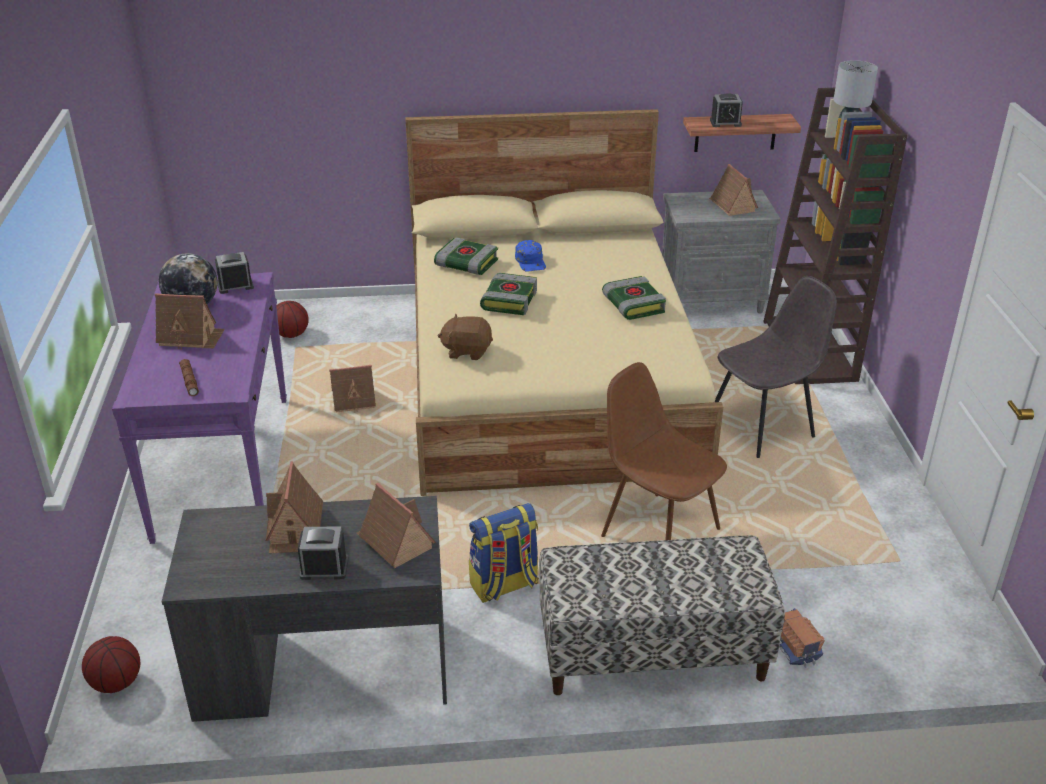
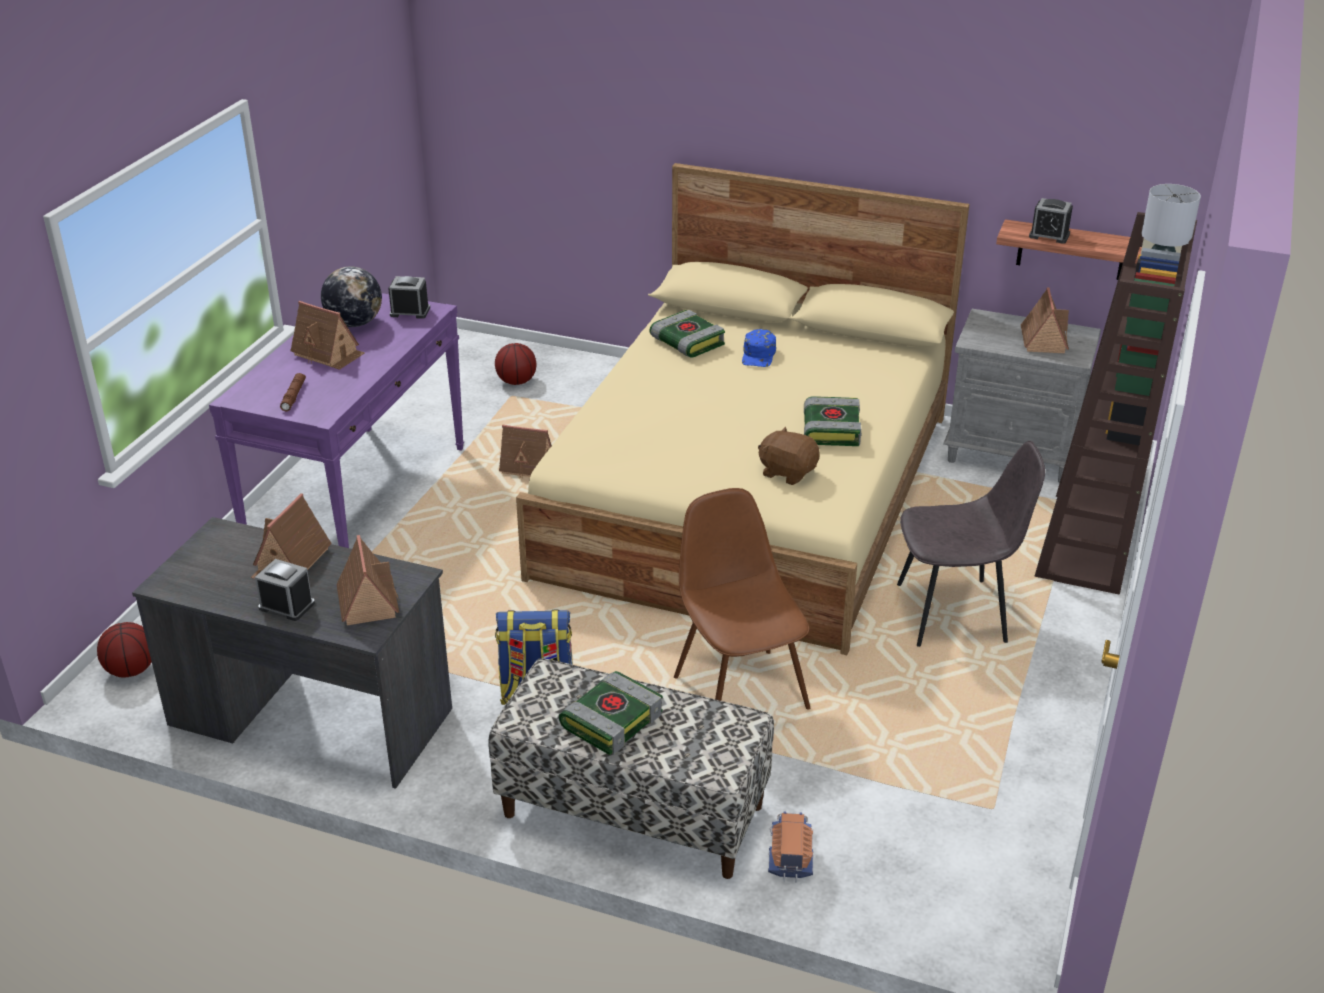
camera: 25 degrees right, 0 degrees up
(467, 351) = (606, 435): brown plush toy -> brown plush toy (787, 472)
(508, 300) = (696, 391): book -> book (611, 719)

